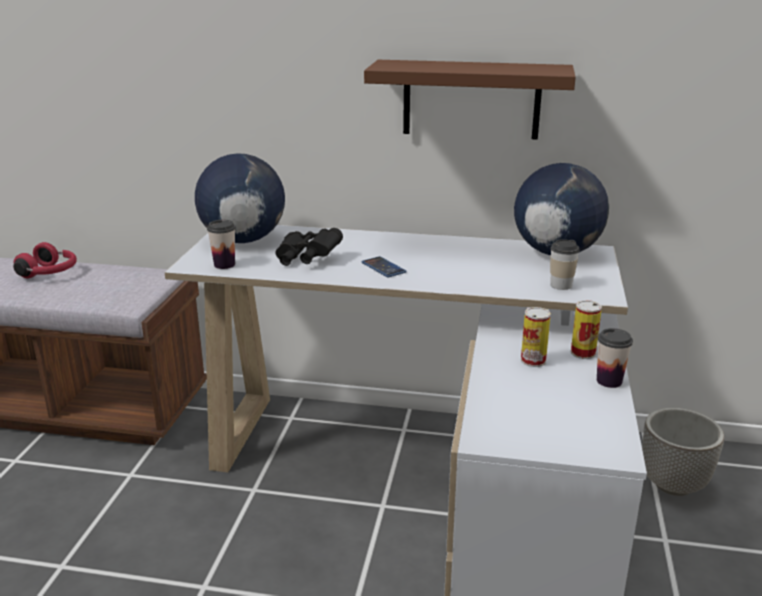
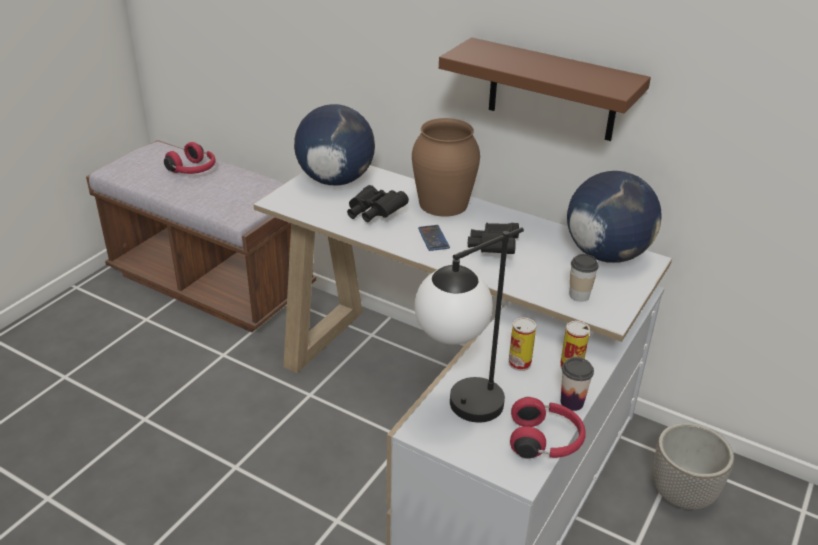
camera: 20 degrees right, 10 degrees up
(224, 264) = (304, 206): cup -> none
(371, 241) = (443, 204): none -> brown vase
(449, 265) = (493, 248): none -> black binoculars
(509, 414) = (459, 413): none -> table lamp
(613, 418) = (546, 441): none -> red headphones

